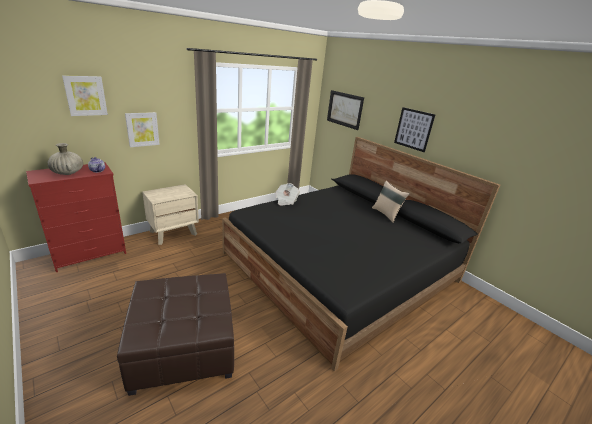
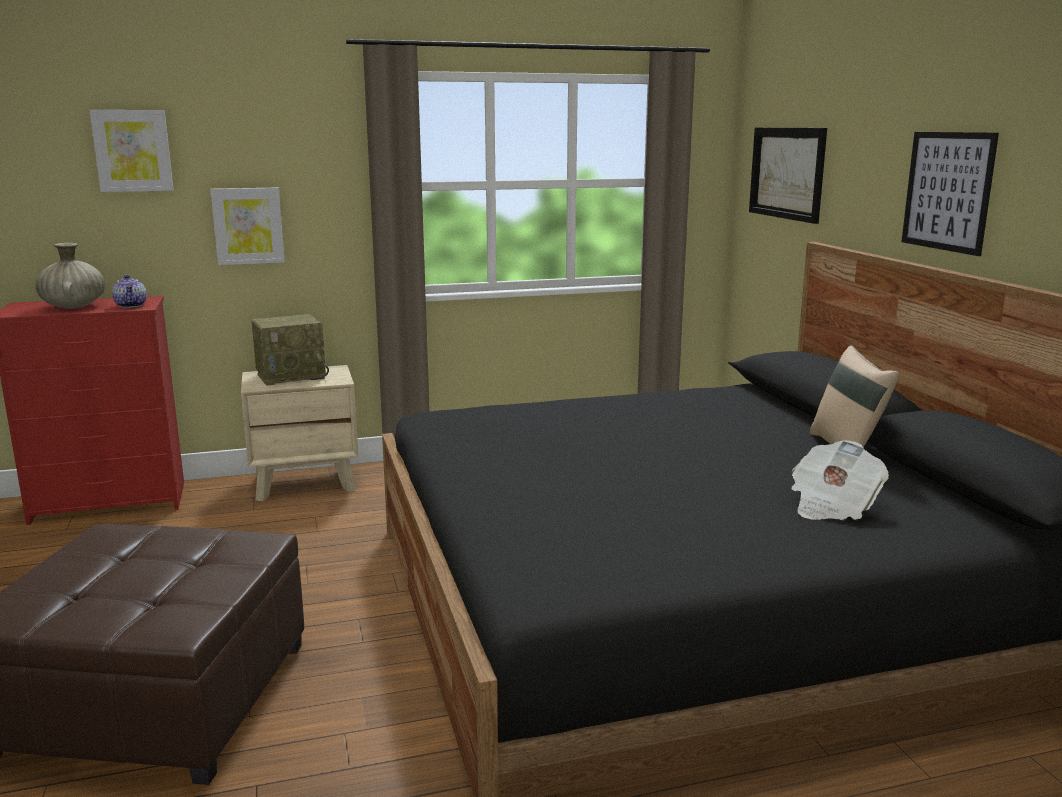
camera: 25 degrees right, 10 degrees down
(167, 192) = (292, 376): none -> radio
(286, 200) = (558, 402): newspaper -> newspaper (832, 505)

